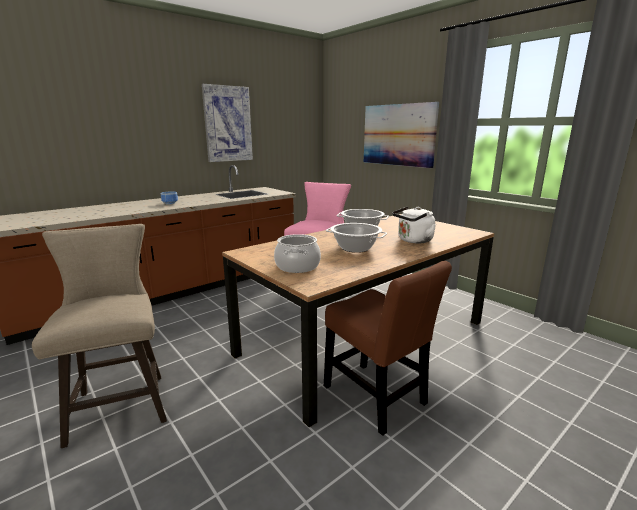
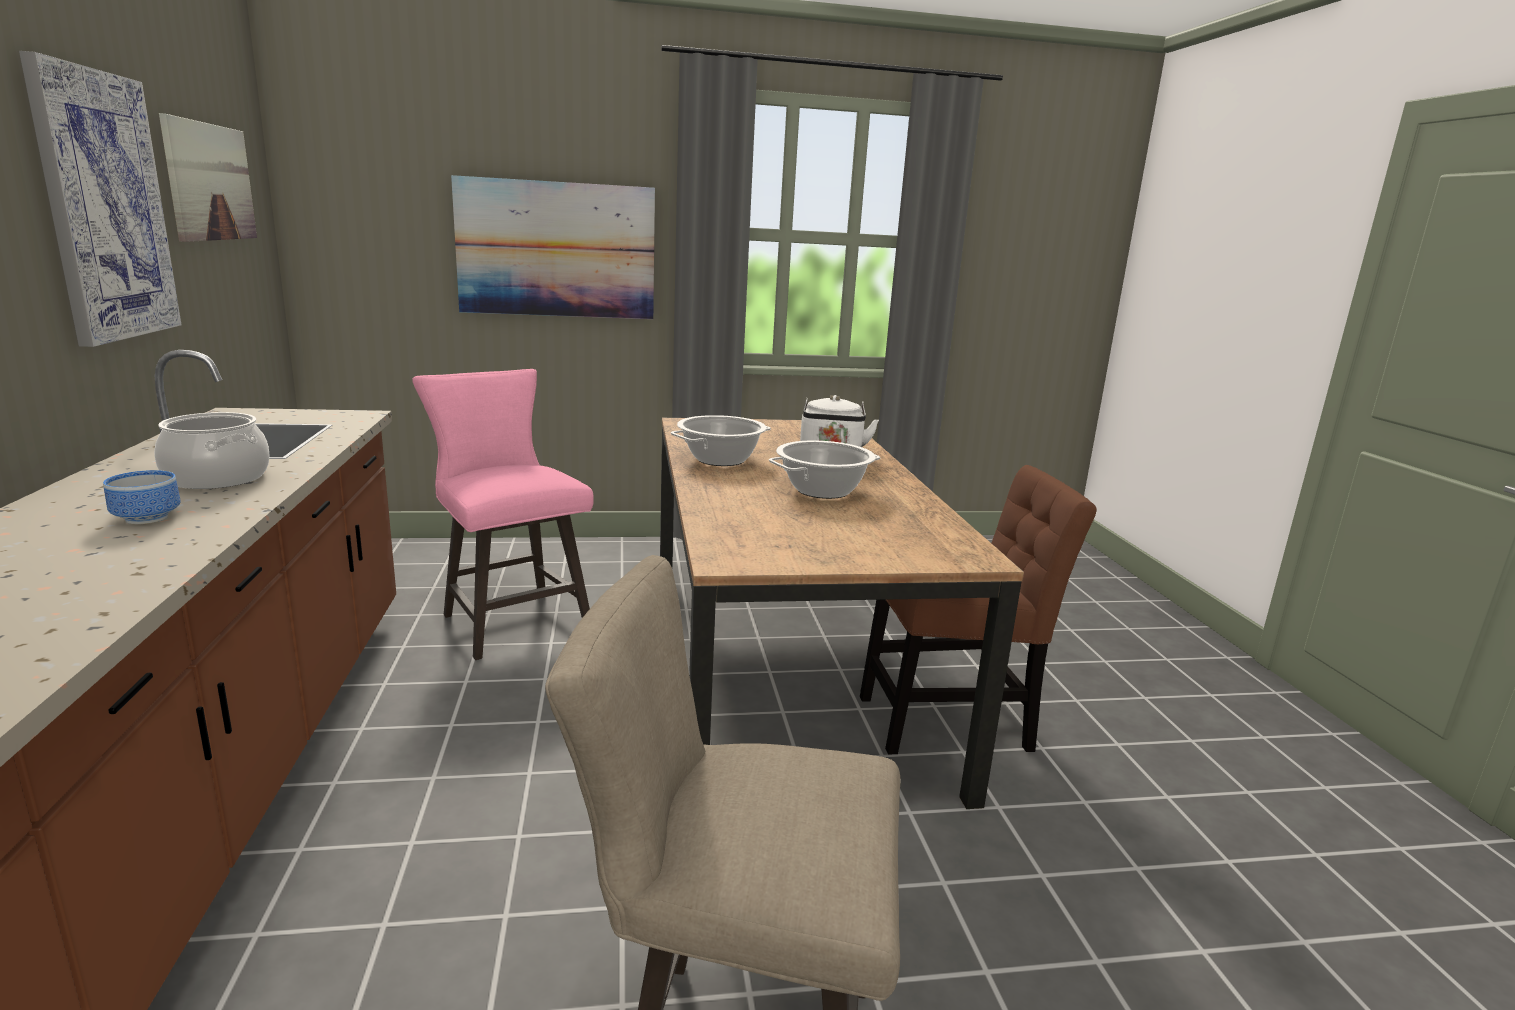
camera: 60 degrees left, 0 degrees up
(283, 115) = (210, 182): none -> picture
(298, 266) = (874, 544): cooking pot -> cooking pot (218, 478)

